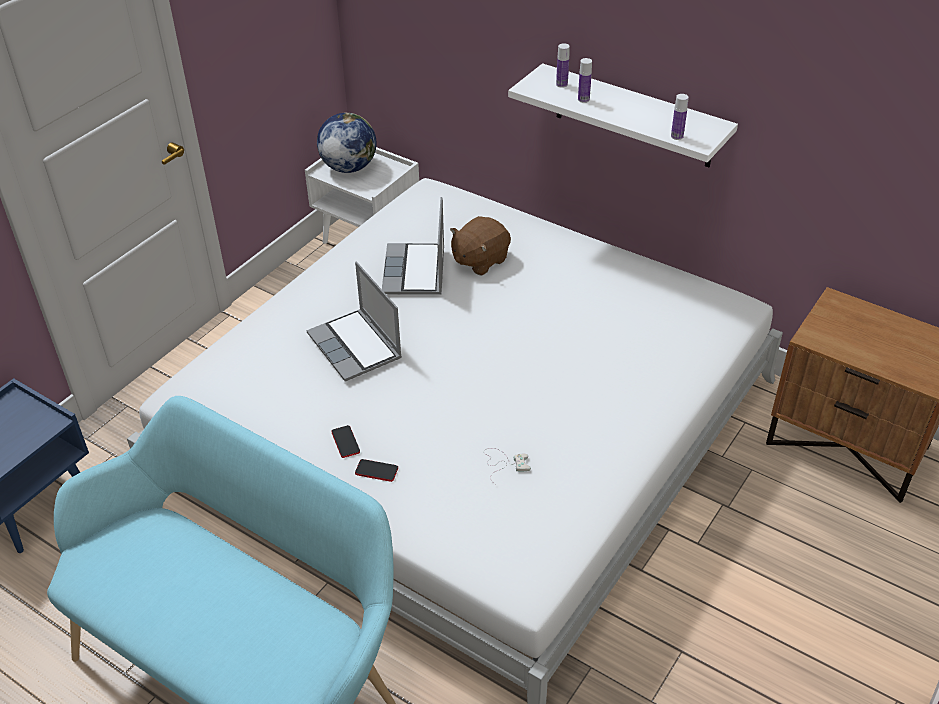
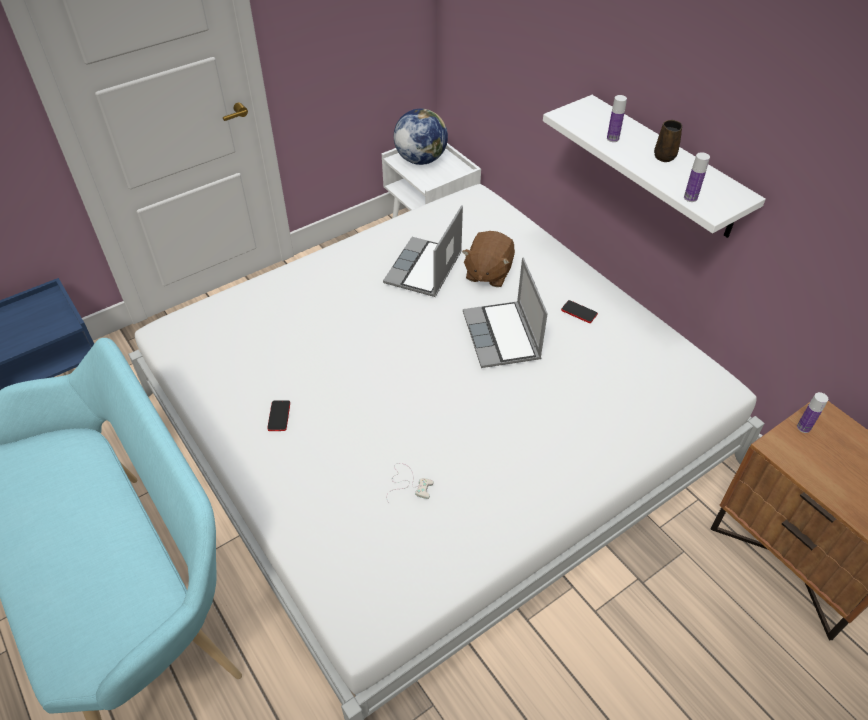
camera: 20 degrees right, 5 degrees up
(356, 347) = (335, 327): laptop -> laptop (502, 337)
(376, 471) = (290, 453): phone -> phone (579, 312)
(479, 260) = (488, 273): brown plush toy -> brown plush toy turned 45 degrees counterclockwise
(561, 84) = (599, 119): bottle -> bottle (803, 427)
(636, 105) = (665, 156): none -> brown mug

